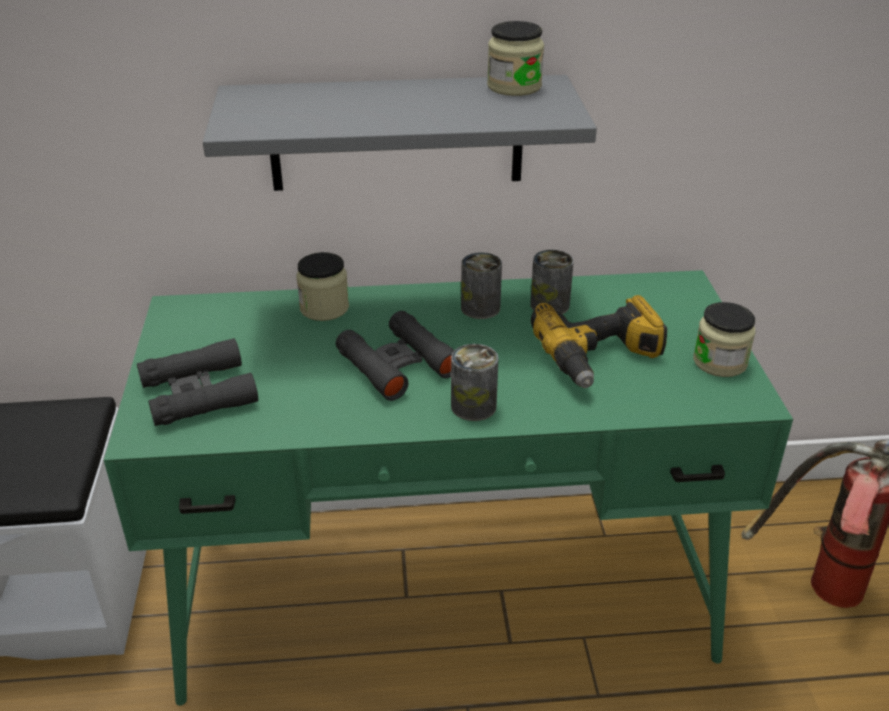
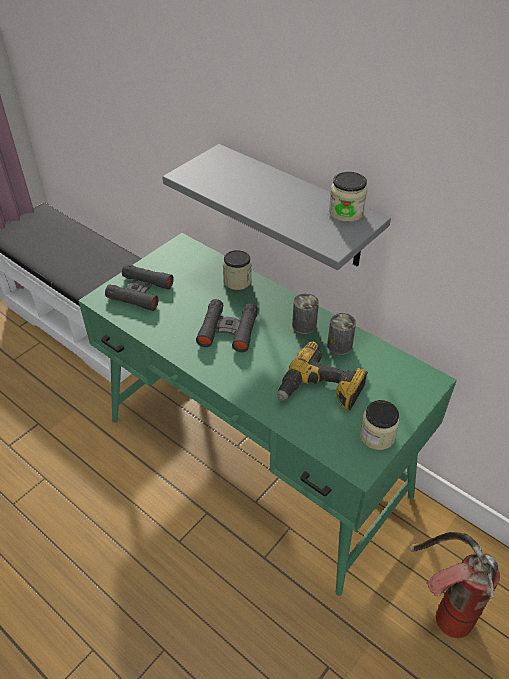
camera: 45 degrees right, 10 degrees up
(473, 406) = (229, 373): can -> none

